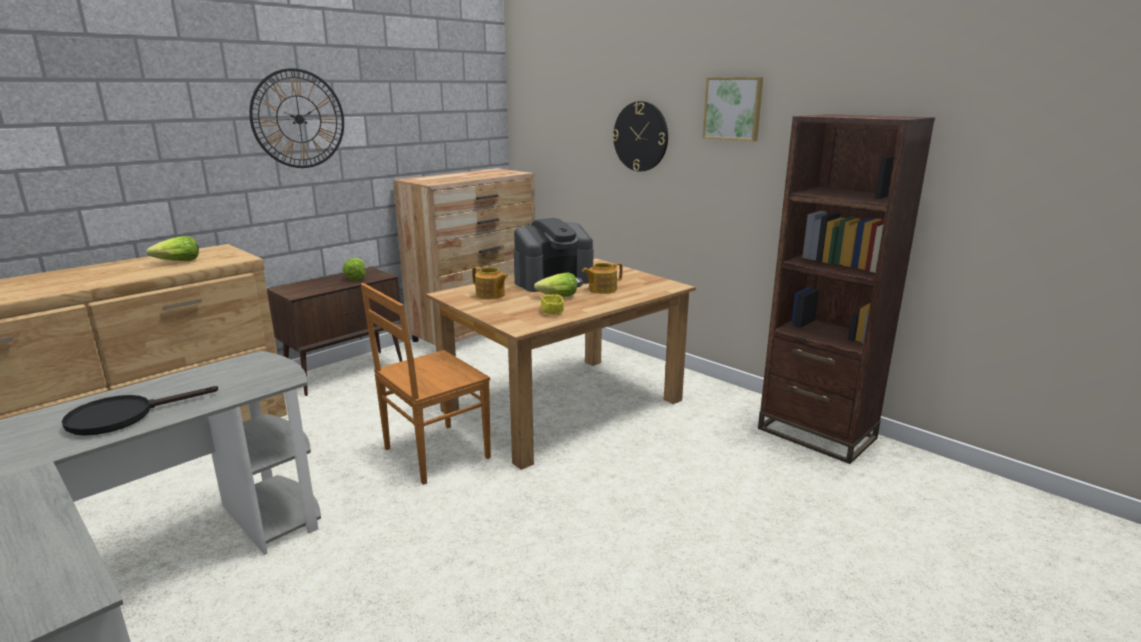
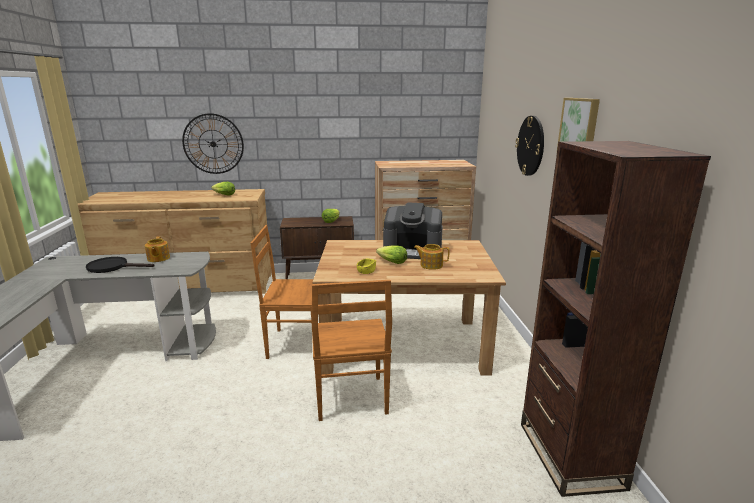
camera: 40 degrees right, 0 degrees up
(299, 119) = (314, 118): wall clock -> wall clock (213, 144)
(490, 295) = (356, 250): teapot -> teapot (158, 258)
(591, 477) = (351, 399): none -> brown chair

